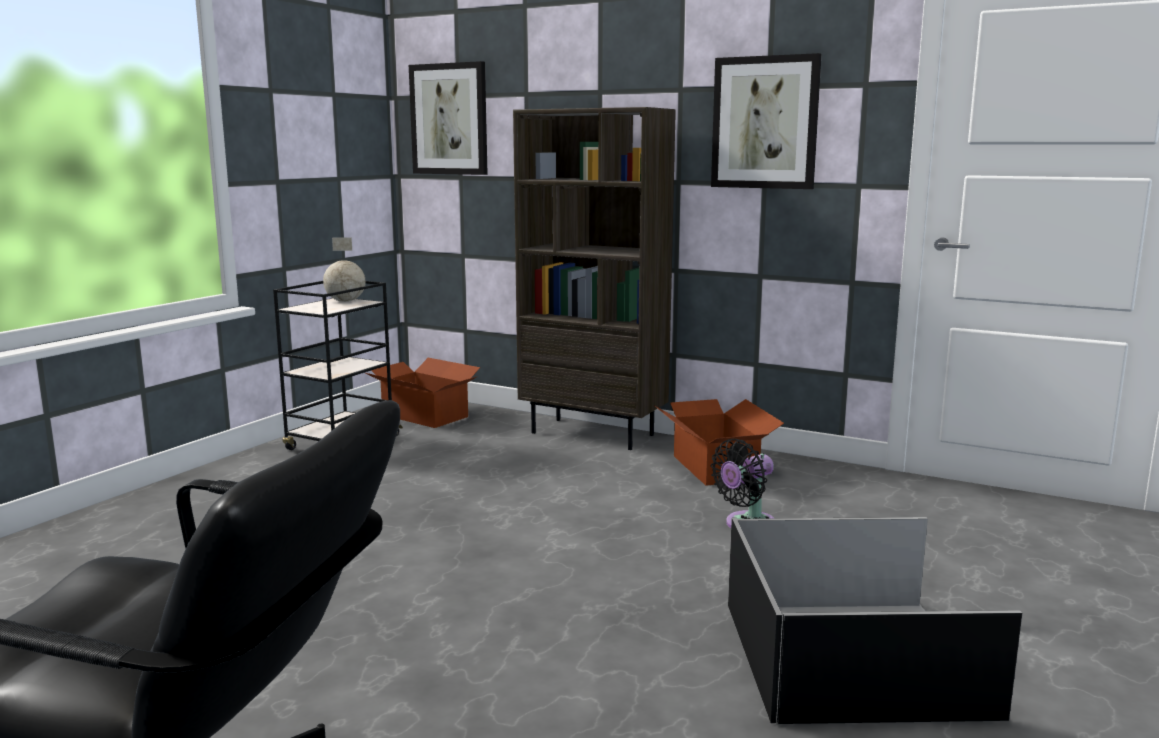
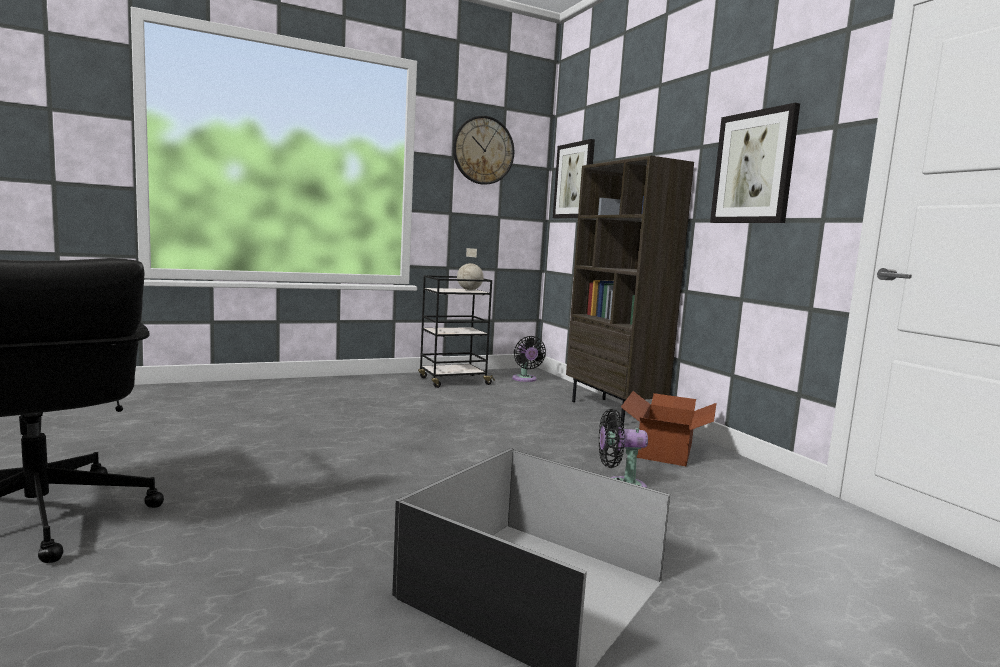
camera: 35 degrees right, 5 degrees down
(310, 76) = (483, 150): none -> wall clock
(425, 415) = (525, 379): cardboard box -> black fan

